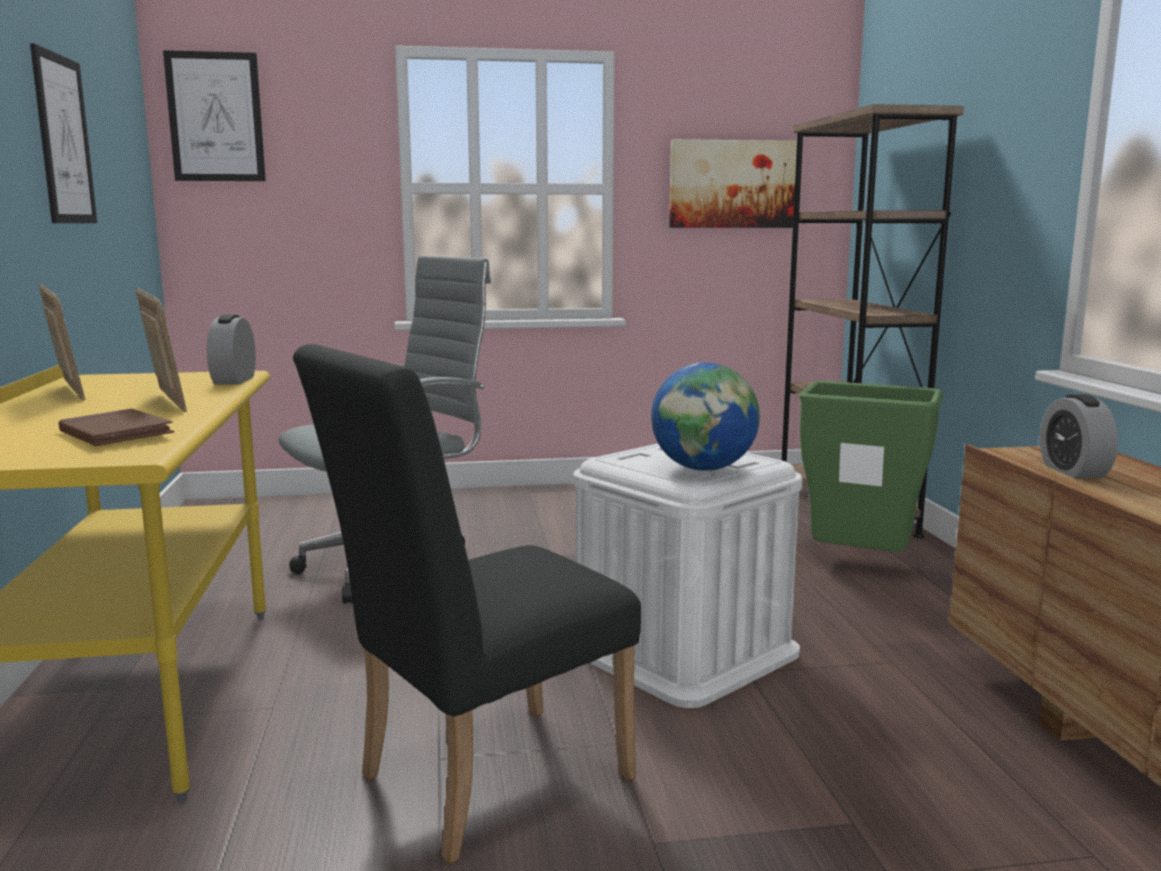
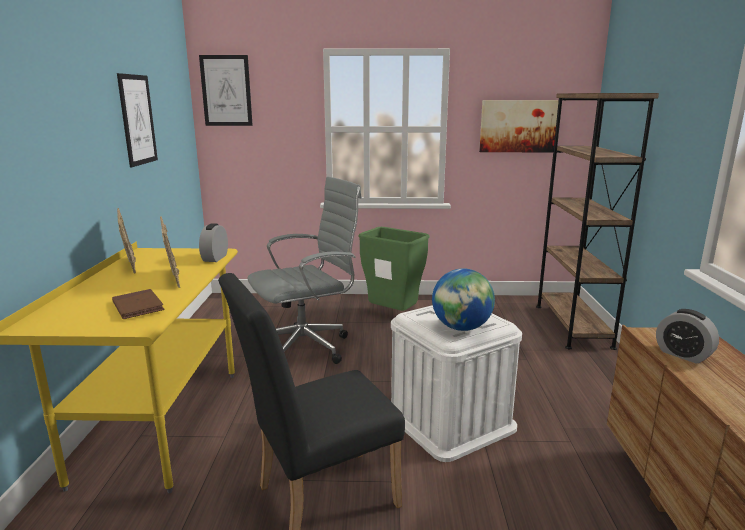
camera: 10 degrees right, 5 degrees up
(860, 565) = (571, 367): green trash can -> green trash can (393, 315)
(1073, 471) = (683, 355): alarm clock -> alarm clock turned 45 degrees counterclockwise

